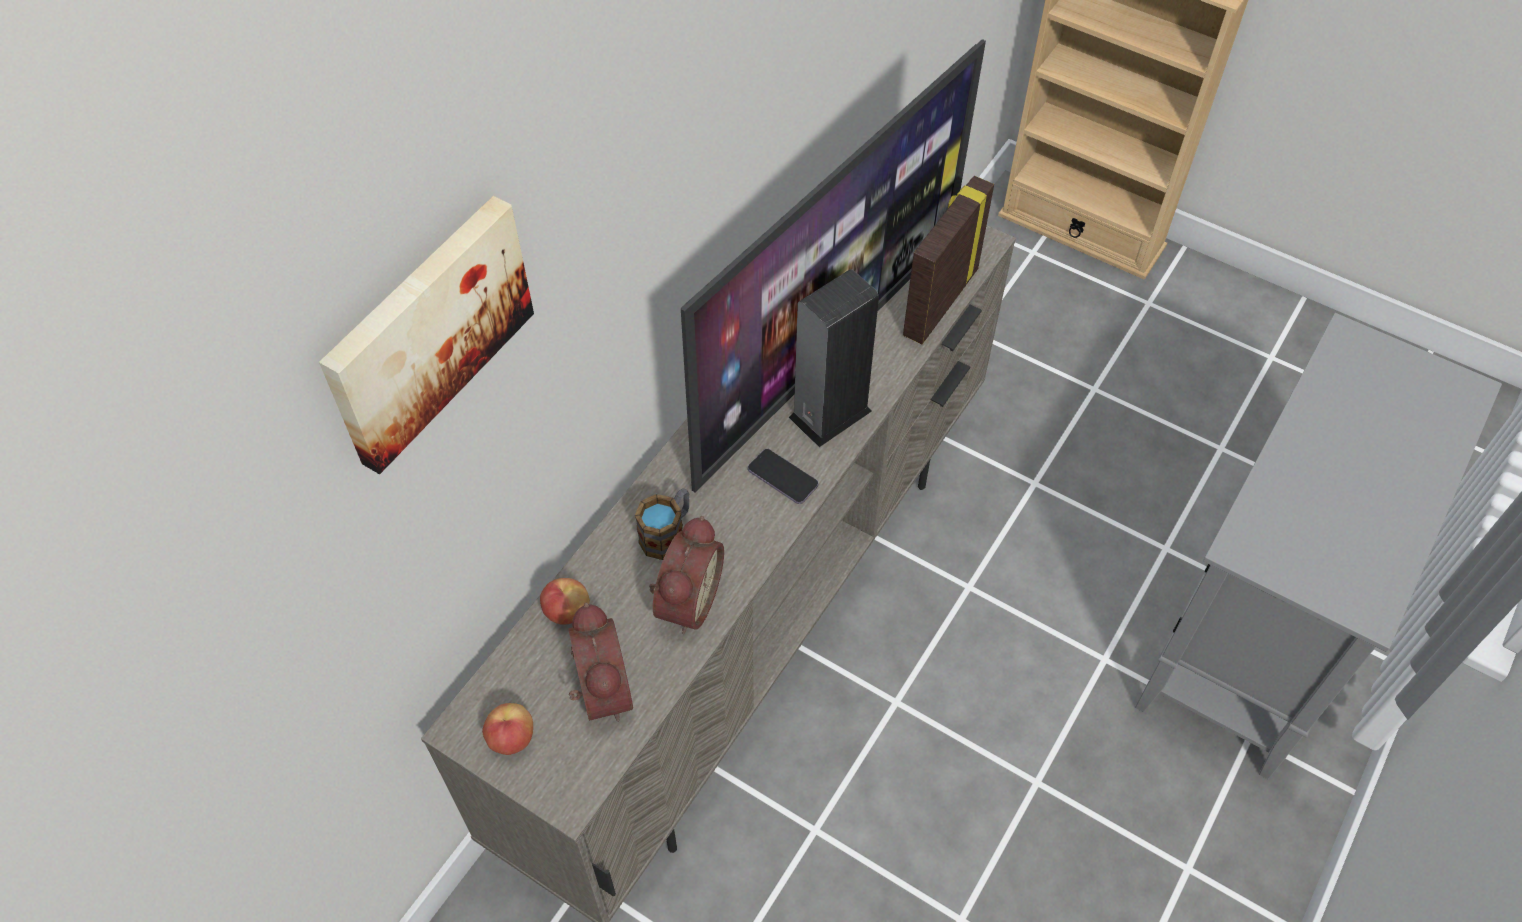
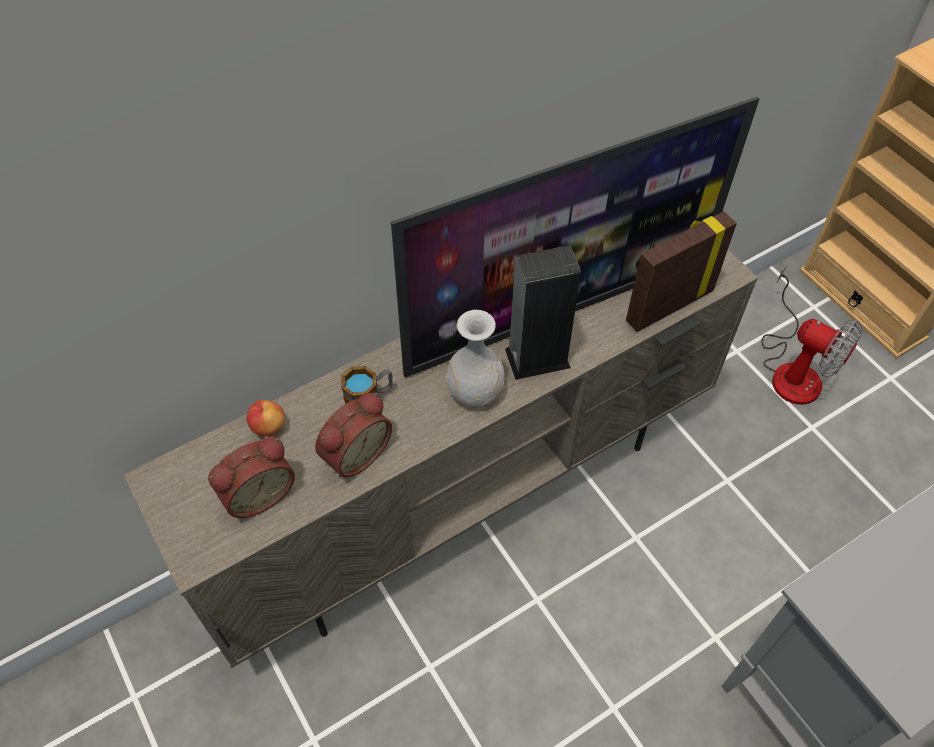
camera: 25 degrees right, 0 degrees up
(426, 330) = (139, 157): picture -> none
(512, 738) = (180, 501): apple -> none
(598, 690) = (257, 493): alarm clock -> alarm clock turned 45 degrees clockwise
(782, 477) = (475, 392): phone -> white vase
(1043, 331) = (792, 368): none -> fan

